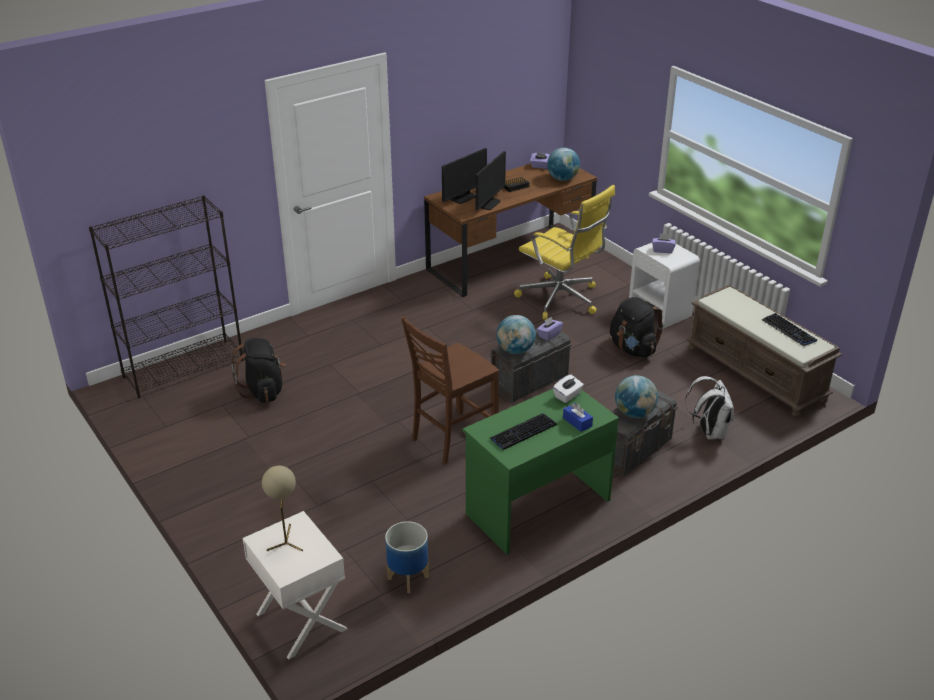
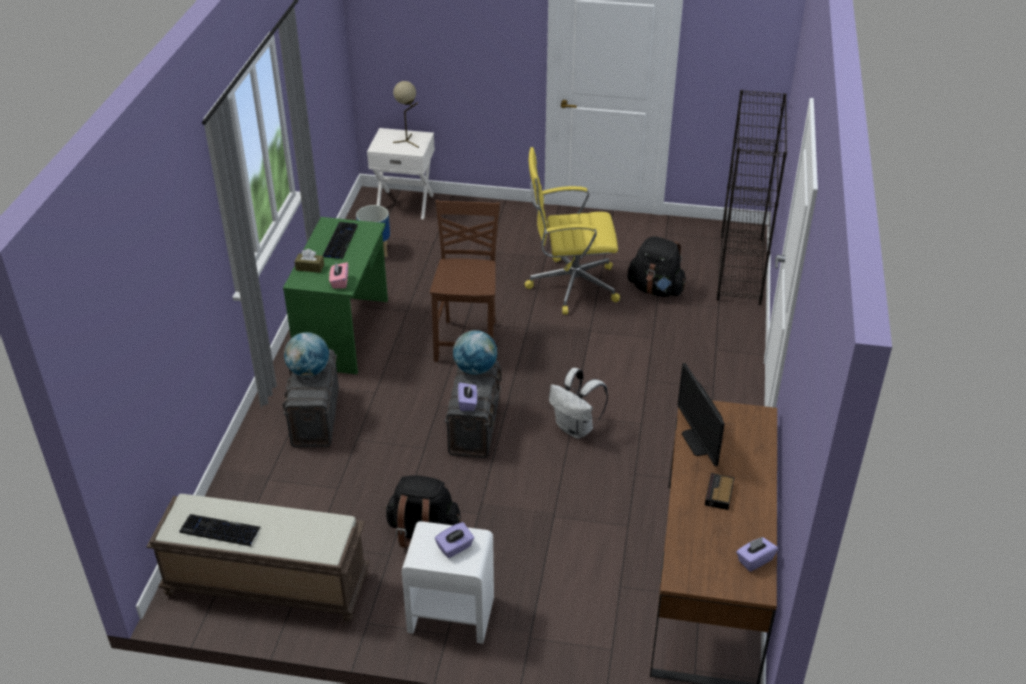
camera: 135 degrees right, 5 degrees up
(463, 197) = (737, 433): monitor -> none
(561, 299) = (572, 552): yellow office chair -> yellow office chair (570, 285)
(562, 179) = (692, 552): globe -> none
(567, 395) = (339, 282): white tissue box -> pink tissue box
(577, 422) = (310, 267): blue tissue box -> brown tissue box
(709, 432) = (263, 477): white backpack -> white backpack (576, 428)

